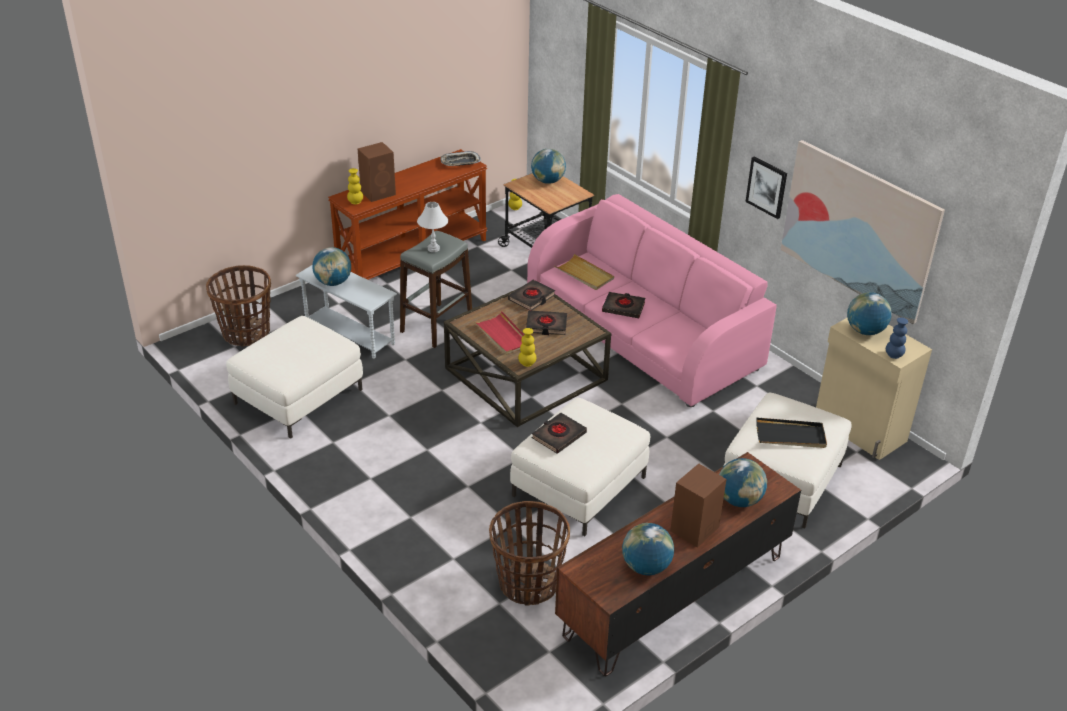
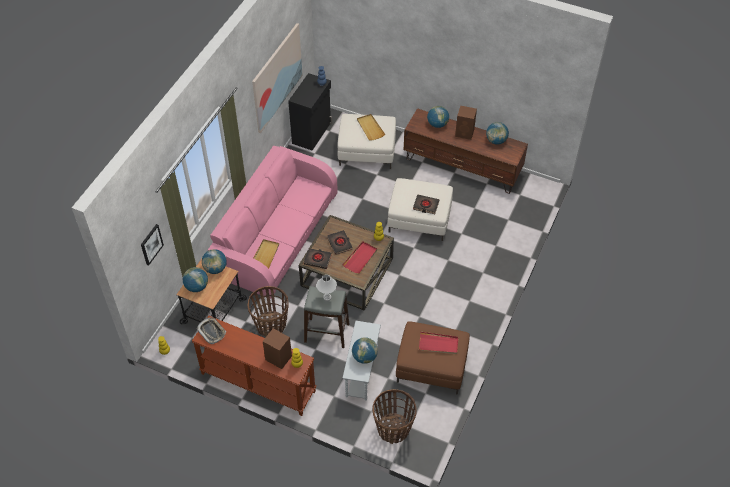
camera: 115 degrees left, 15 degrees up
(291, 354) = (438, 344): none -> red tray
(299, 396) = (431, 366): white ottoman -> brown ottoman
(528, 584) = (491, 214): basket -> basket (271, 325)
(623, 307) = (290, 227): black book -> none
(767, 187) = (245, 122): picture -> picture (151, 244)
(790, 436) = (370, 128): black tray -> beige tray
(859, 430) = (312, 133): beige cabinet -> black cabinet
(865, 331) = (307, 96): globe -> globe (215, 269)

